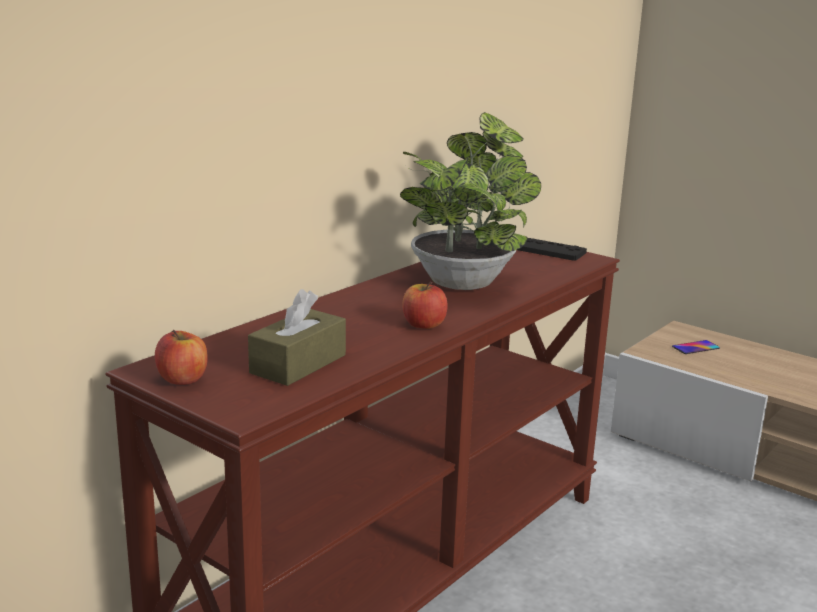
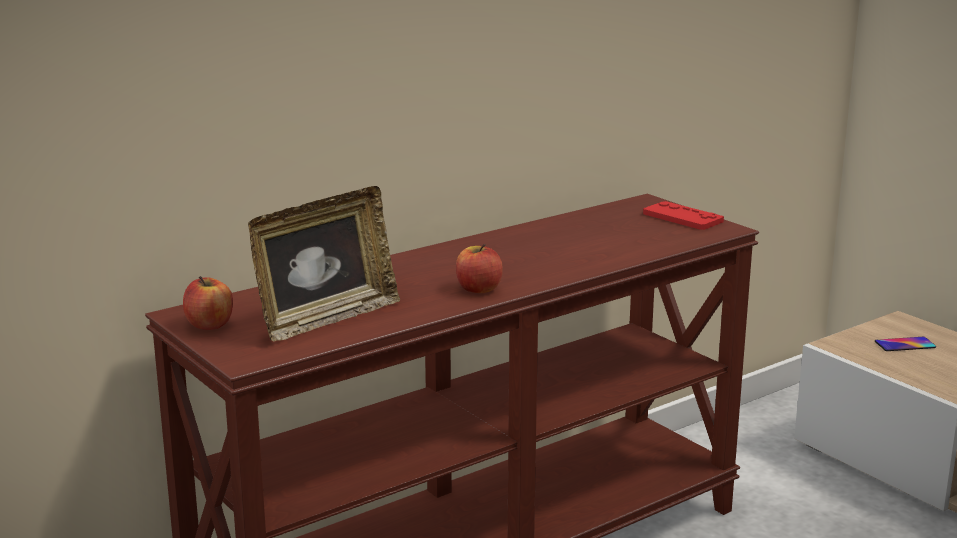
camera: 15 degrees right, 0 degrees up
(298, 364) = (326, 319): brown tissue box -> picture frame
(464, 281) = (557, 246): potted plant -> none
(550, 251) = (682, 217): black game controller -> red game controller

